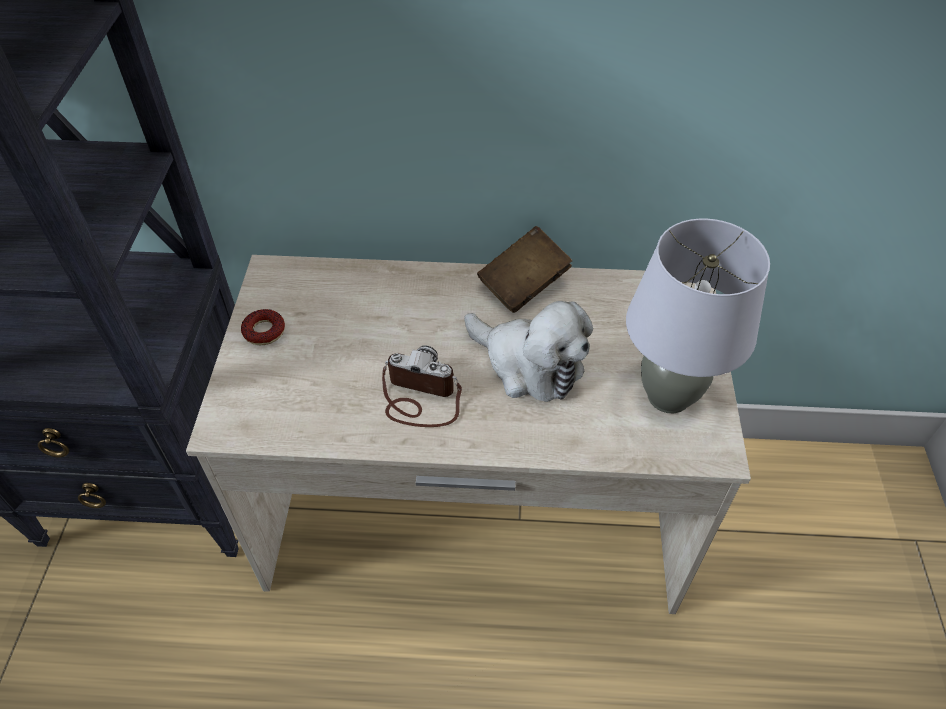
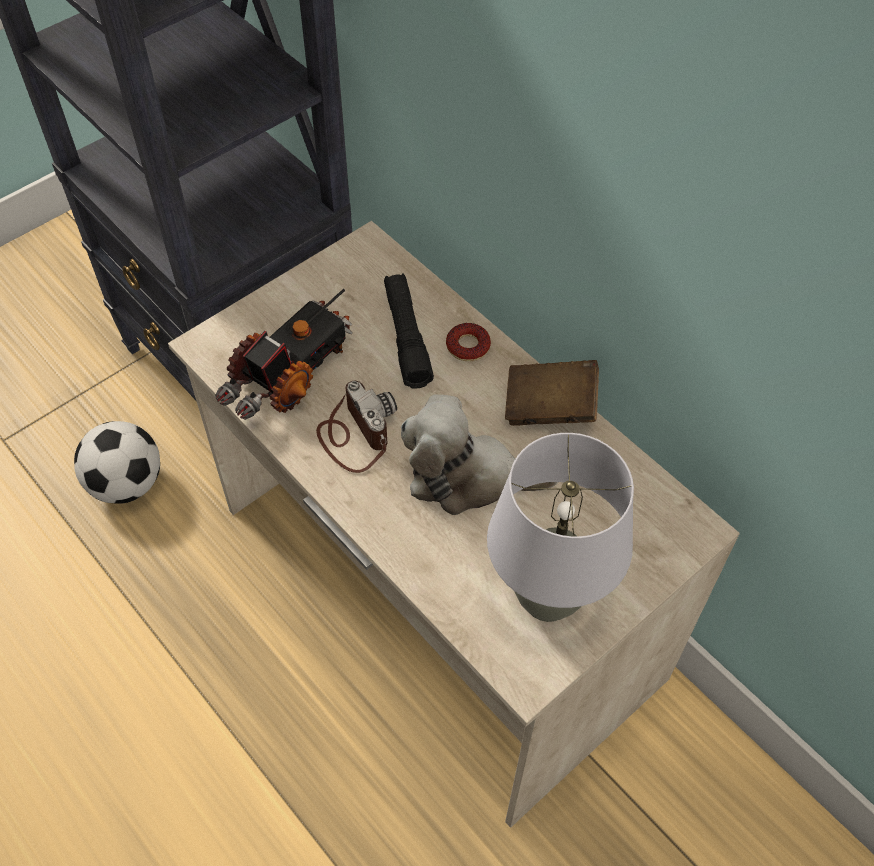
camera: 45 degrees right, 5 degrees up
(151, 645) = (127, 484): none -> football
(264, 331) = (310, 292): donut -> donut (468, 346)
(320, 396) = (291, 374): none -> toy truck
(375, 310) = (406, 337): none -> black flashlight
(528, 365) = (468, 477): plush toy -> plush toy turned 105 degrees clockwise

